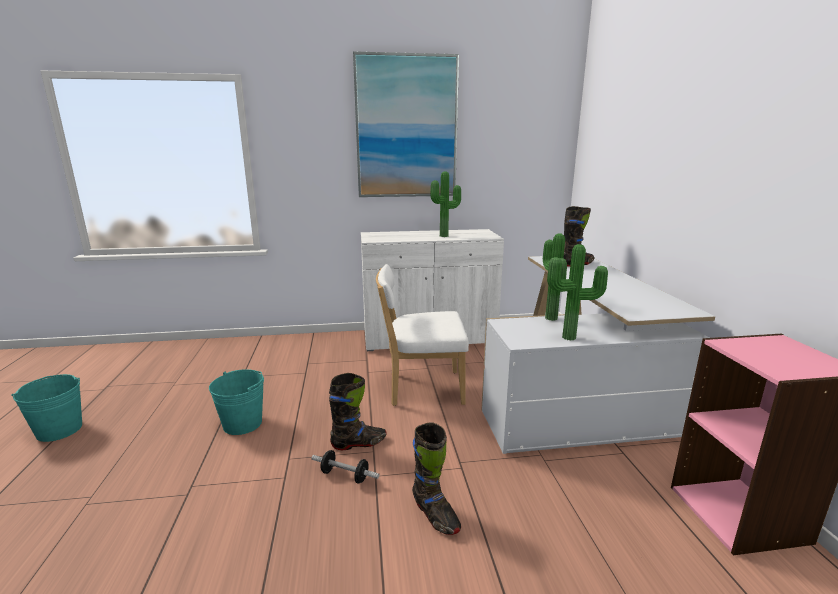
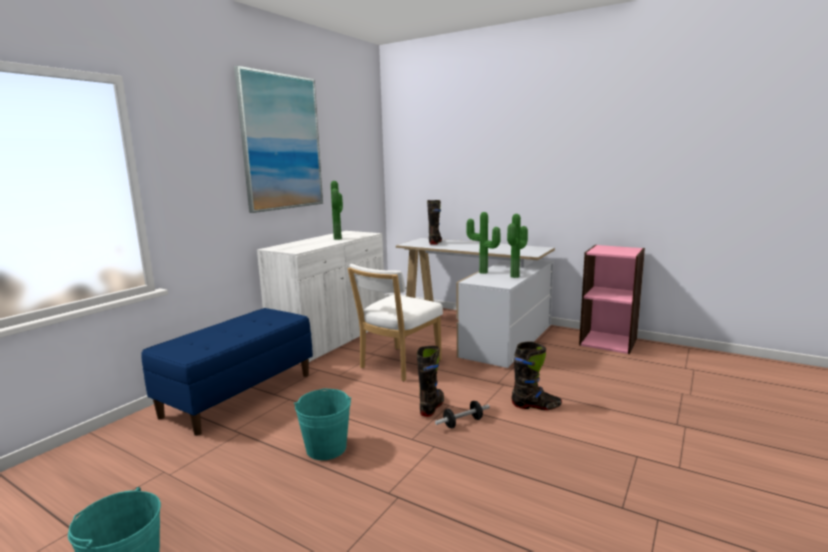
camera: 50 degrees left, 5 degrees down
(294, 353) = (239, 394): none -> blue bench

